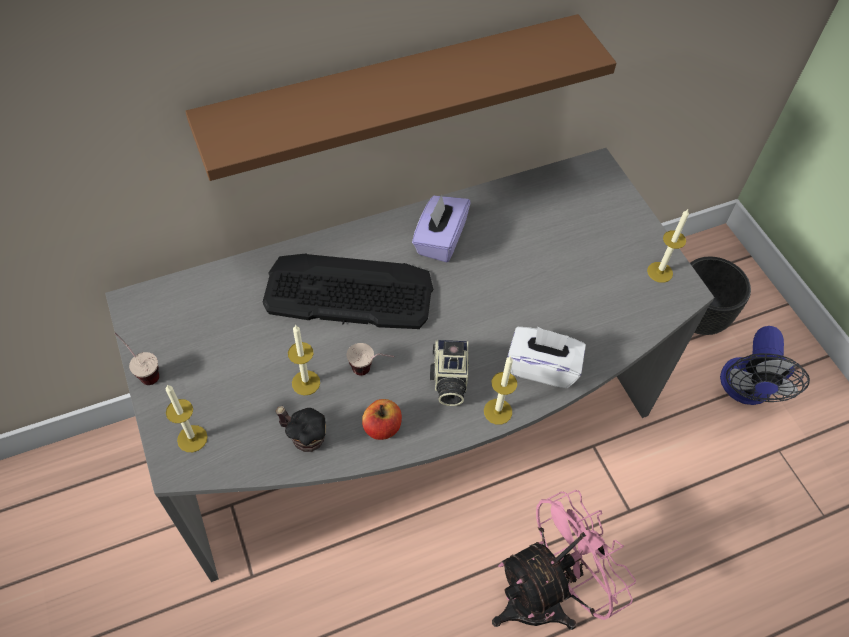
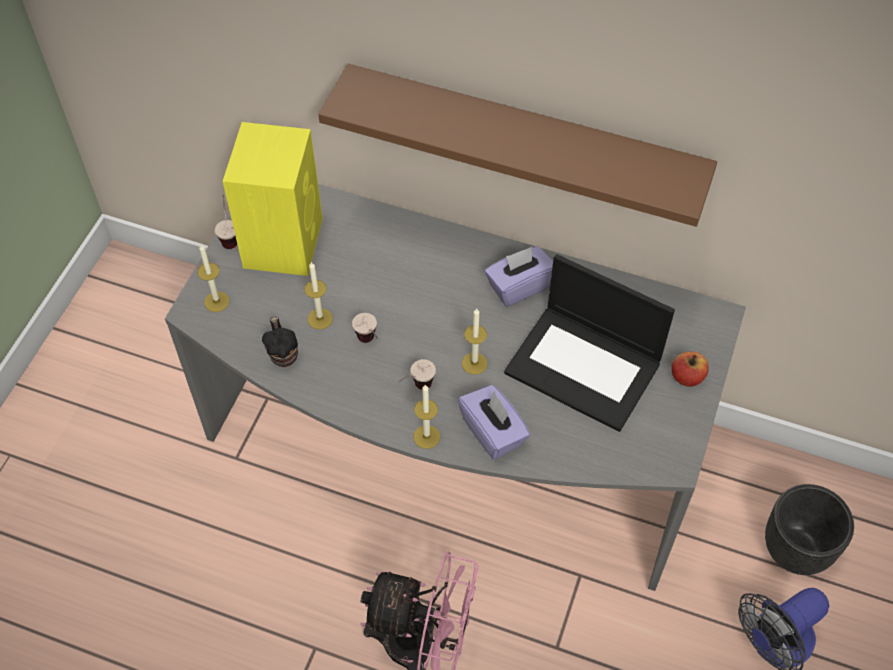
camera: 45 degrees right, 0 degrees up
(201, 340) = (283, 241): none -> yellow speaker
(348, 292) = (412, 277): keyboard -> none
(382, 427) = (338, 386): apple -> apple (687, 377)
(448, 380) = (416, 389): camera -> cup
(542, 367) = (493, 432): white tissue box -> purple tissue box
(552, 266) = (585, 367): none -> laptop
(660, 272) = (670, 435): candle -> candle (474, 363)

